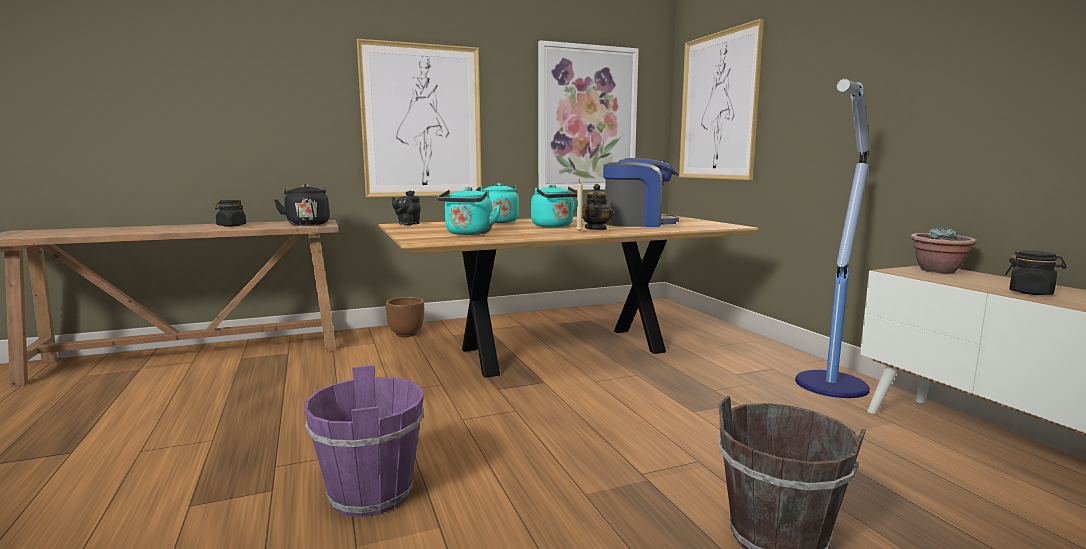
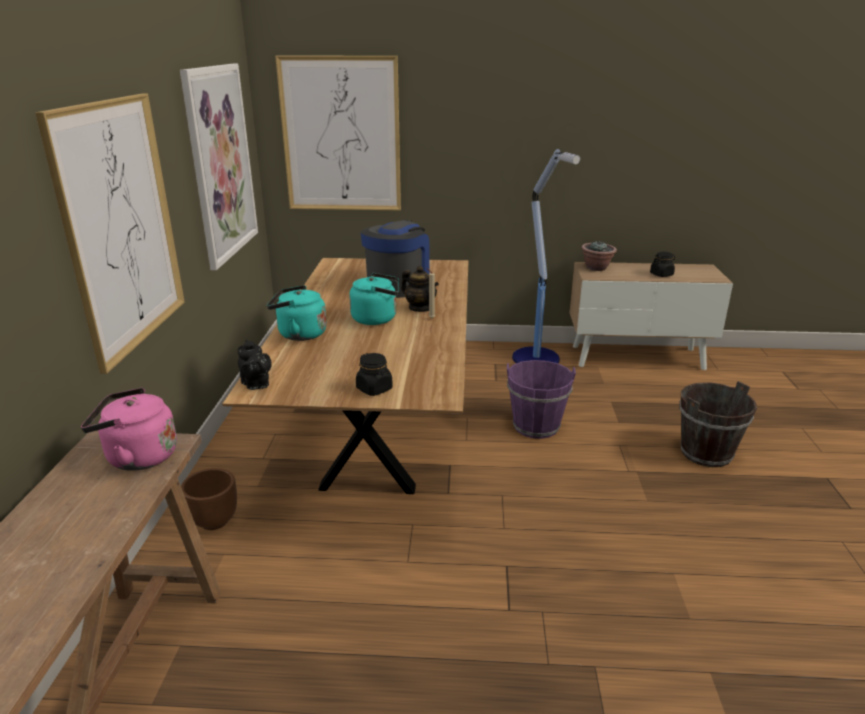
camera: 65 degrees left, 15 degrees up
(231, 225) = (54, 534): black jar -> black jar (374, 389)
(307, 224) = (137, 457): black kettle -> pink kettle
(372, 493) = (619, 601): purple bucket -> purple bucket (536, 426)
(468, 234) = (398, 366): turquoise kettle -> none

